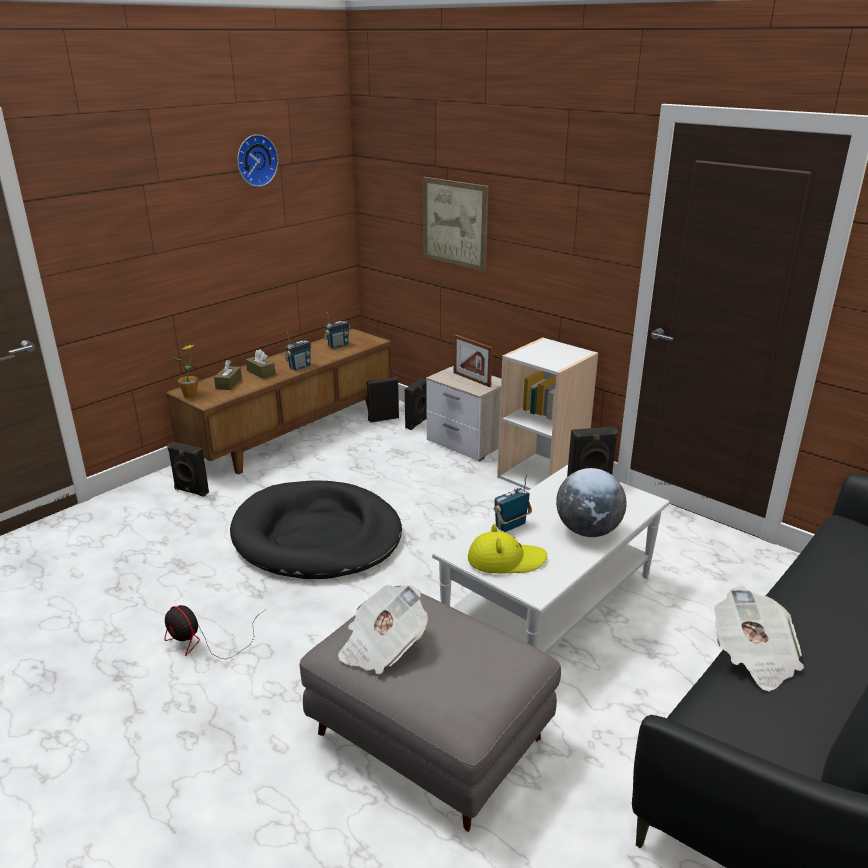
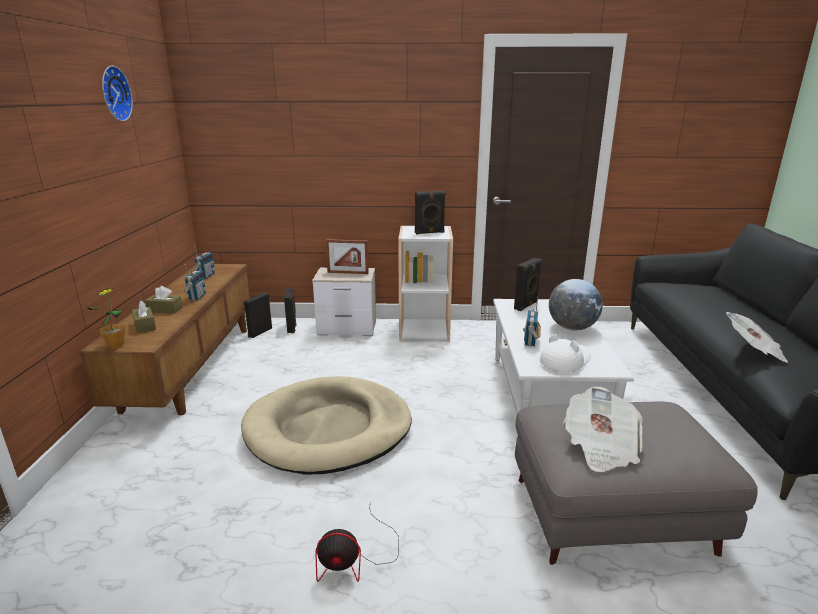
camera: 40 degrees left, 5 degrees down
(191, 491) = (151, 447): black speaker -> black speaker (429, 232)
(317, 536) = (329, 429): black dog bed -> beige dog bed
(455, 223) = (304, 148): picture -> none
(505, 560) = (565, 360): yellow hat -> white hat

